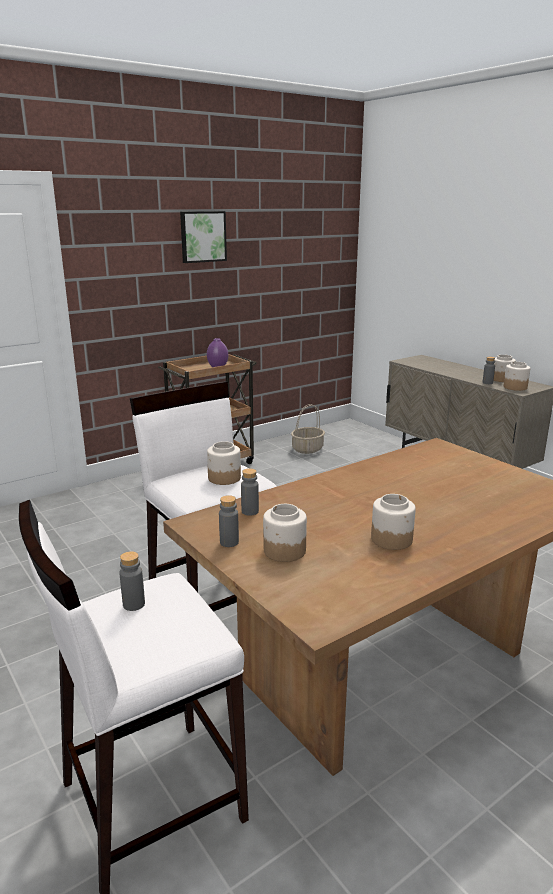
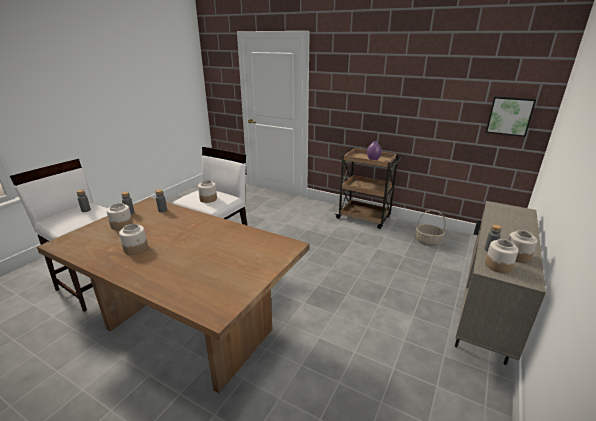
camera: 65 degrees right, 5 degrees up
(202, 236) = (394, 72): picture -> picture (509, 116)

